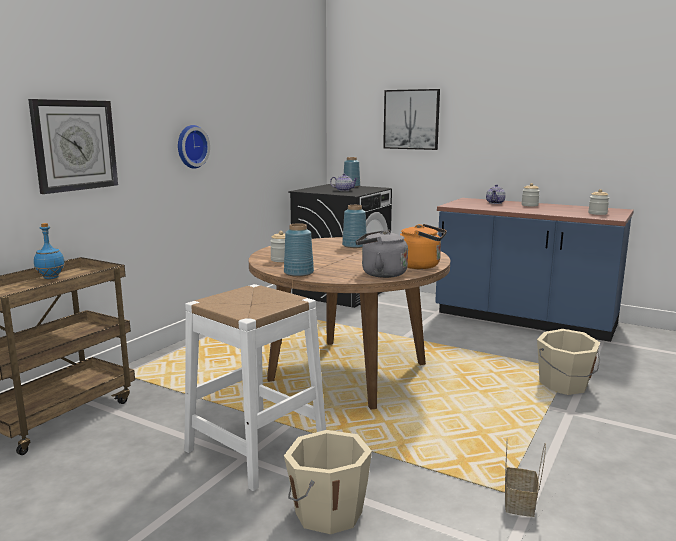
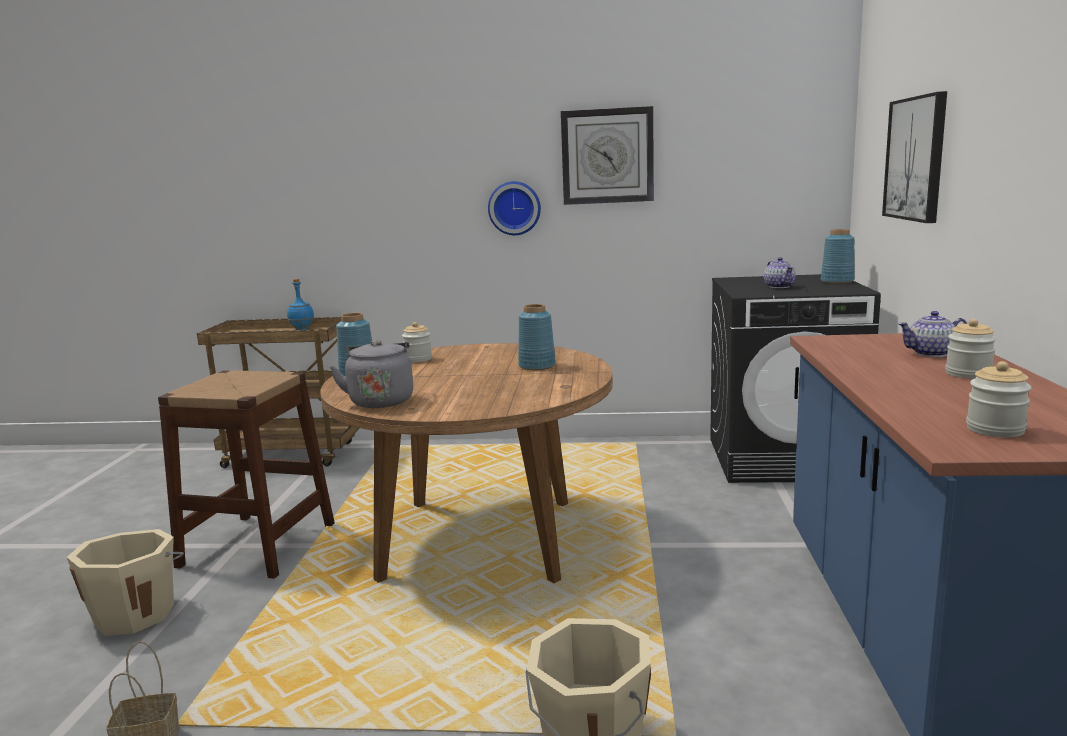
camera: 65 degrees right, 0 degrees up
(74, 145) = (355, 206): wall clock -> wall clock (607, 156)
(256, 448) = (258, 545): white stool -> brown stool
(421, 266) = (446, 409): orange kettle -> none

